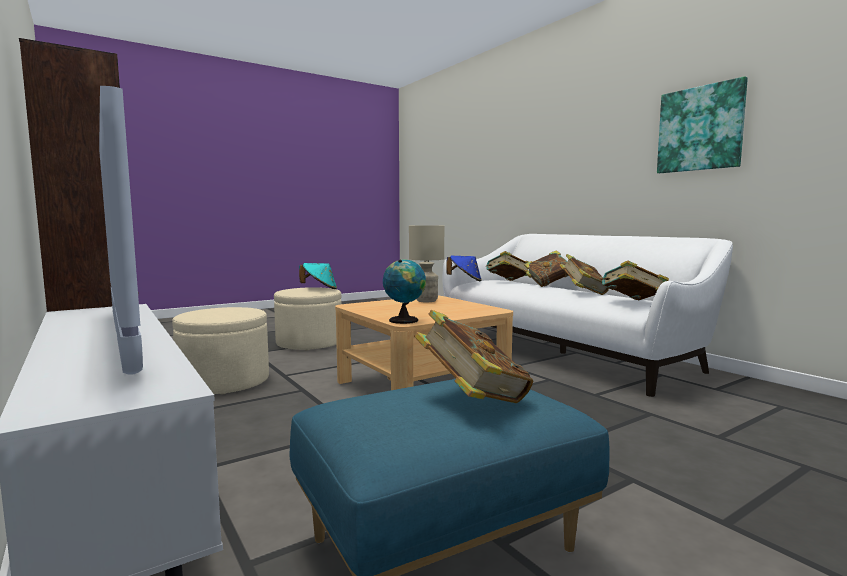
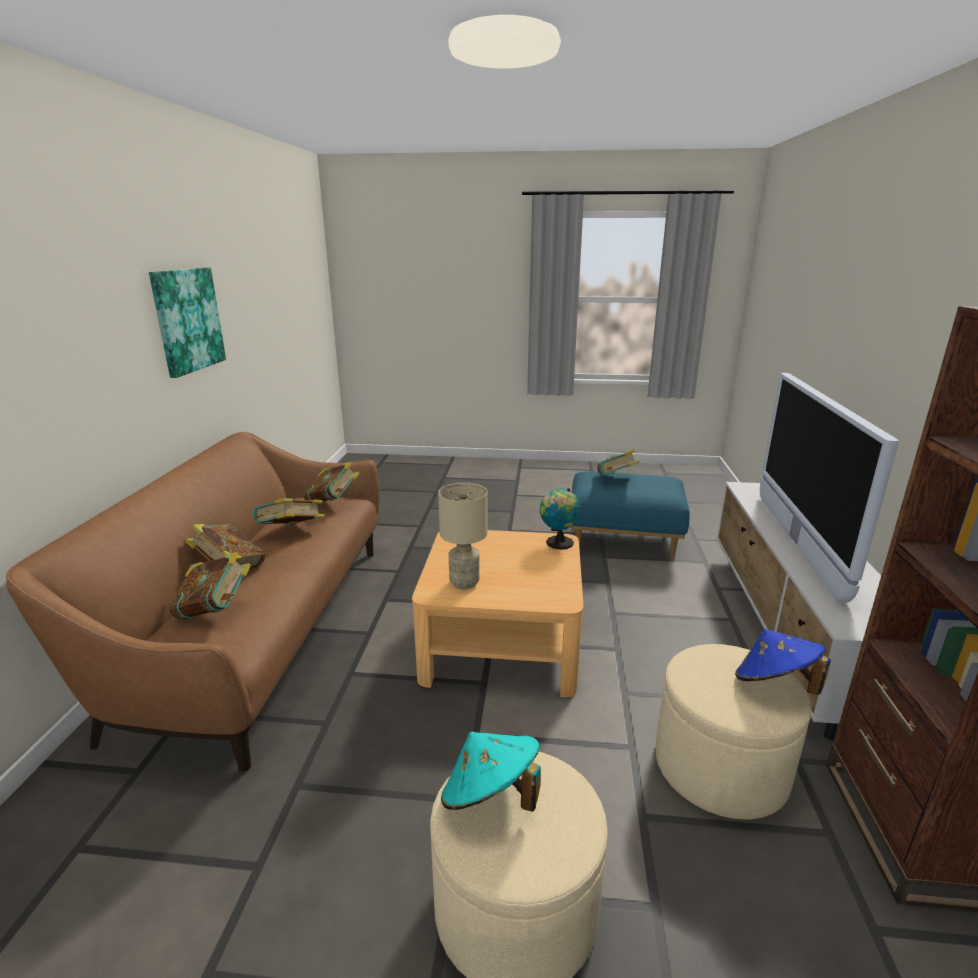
camera: 140 degrees left, 15 degrees up
(465, 280) = (234, 653): blue hat -> blue hat (774, 684)
(566, 352) = (259, 630): white sofa -> brown sofa

